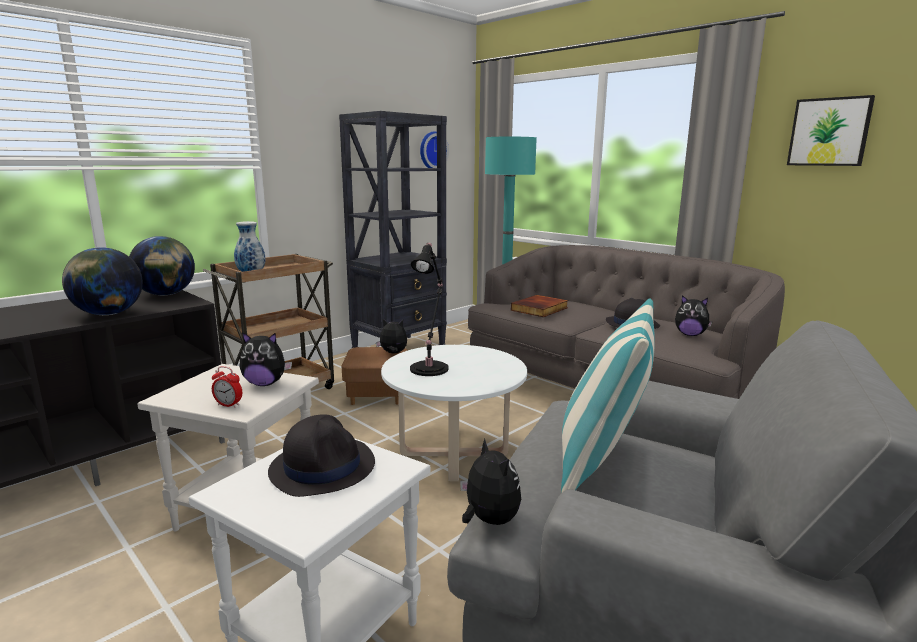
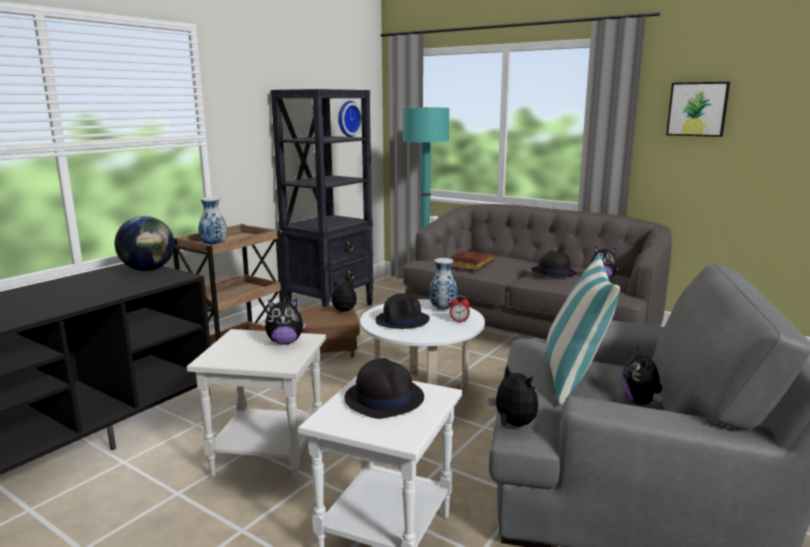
camera: 10 degrees left, 0 degrees up
(108, 314) = (116, 291): globe -> none
(228, 405) = (269, 361): alarm clock -> alarm clock (459, 321)
(430, 367) = (403, 320): black table lamp -> black hat
(484, 357) = (442, 308): none -> vase
(684, 505) = (641, 402): none -> plush toy

